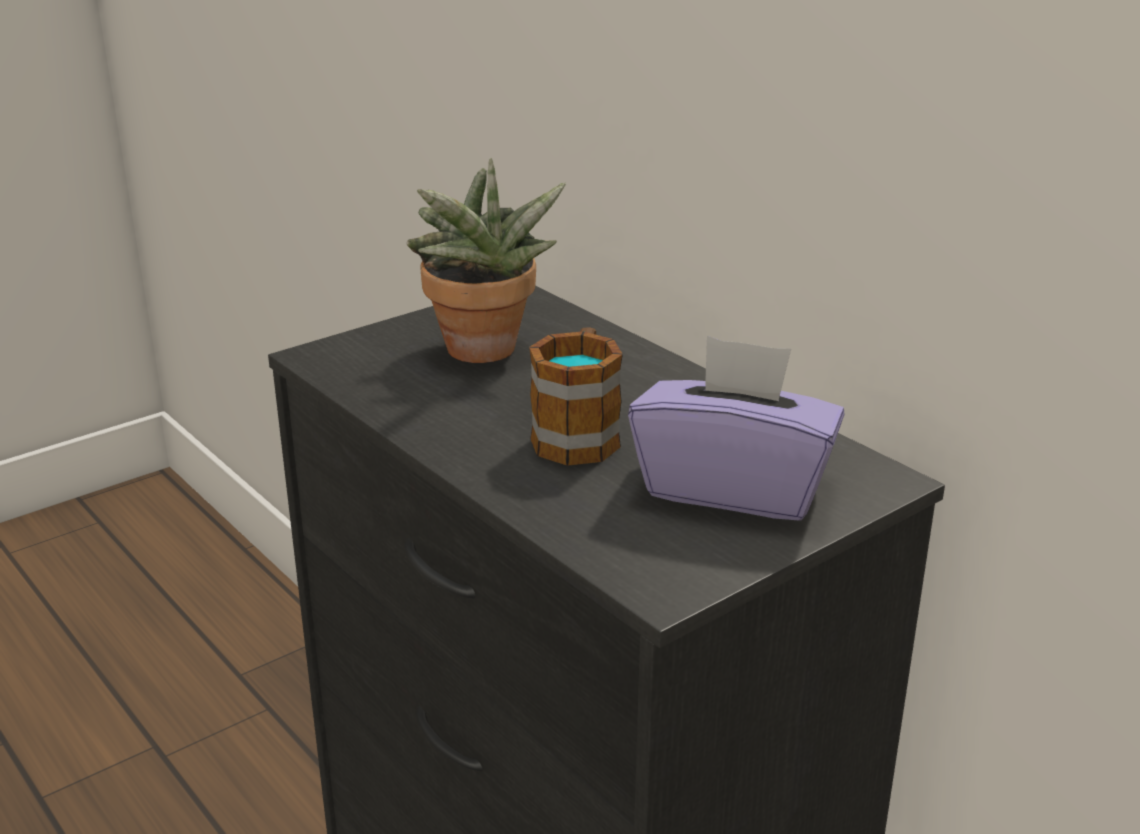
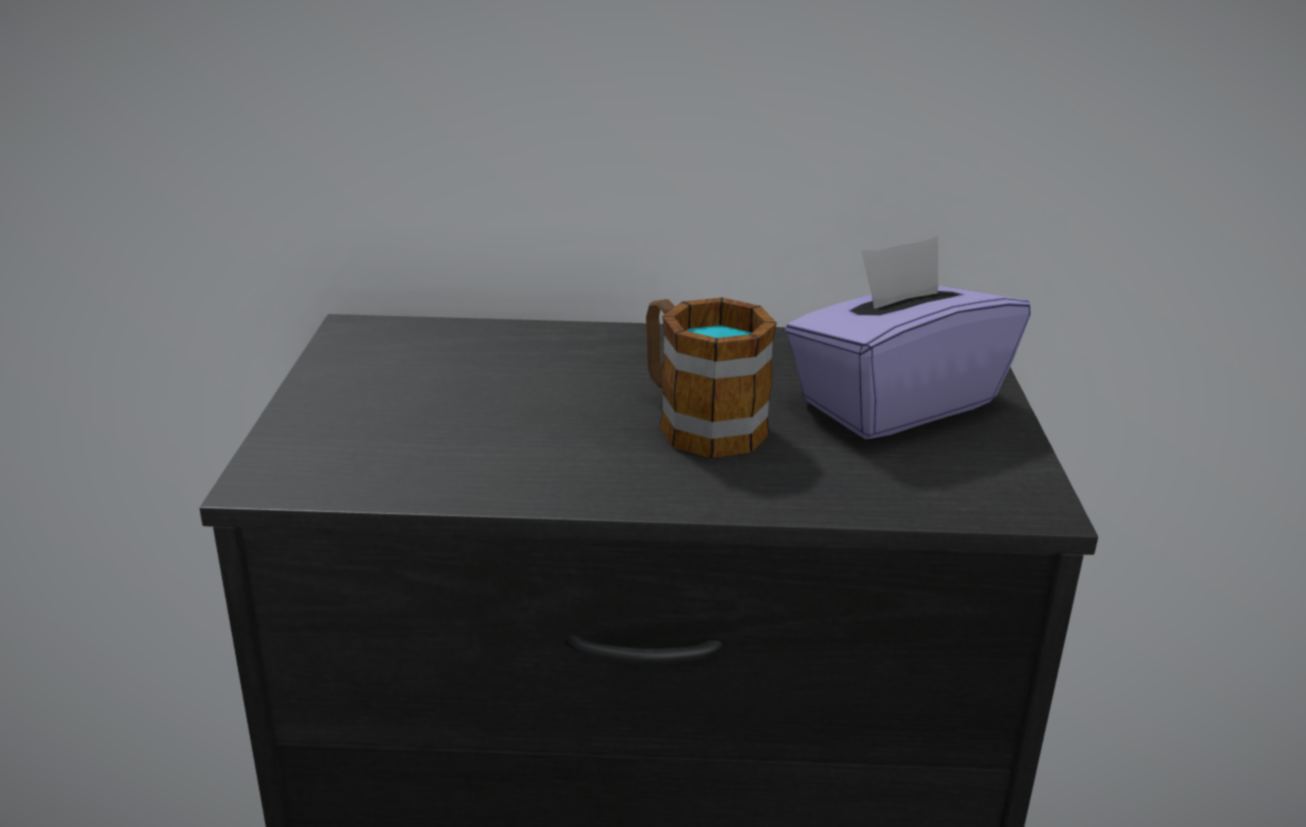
camera: 50 degrees left, 0 degrees up
(482, 354) = (453, 396): potted plant -> none

